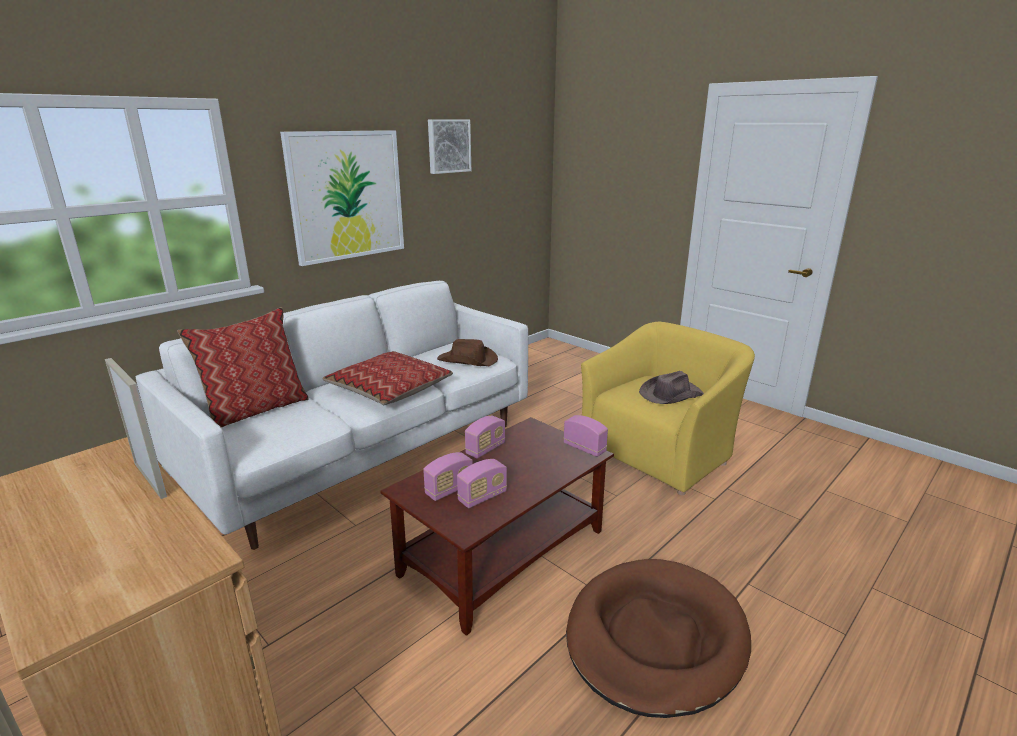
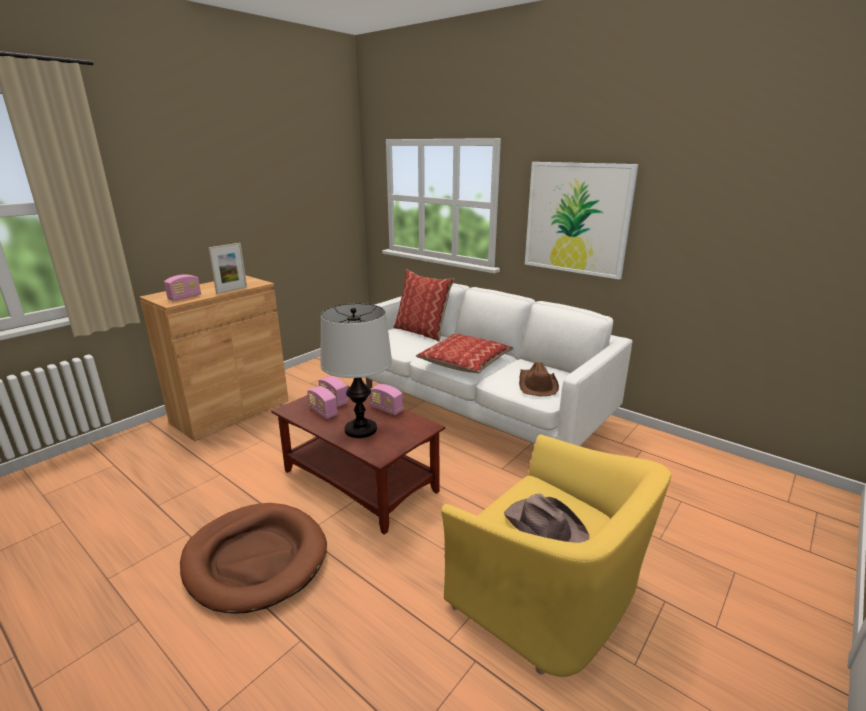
camera: 85 degrees right, 0 degrees up
(448, 146) = (713, 185): picture -> none
(533, 465) = (361, 429): none -> table lamp
(584, 448) = (388, 452): radio -> radio (185, 297)

